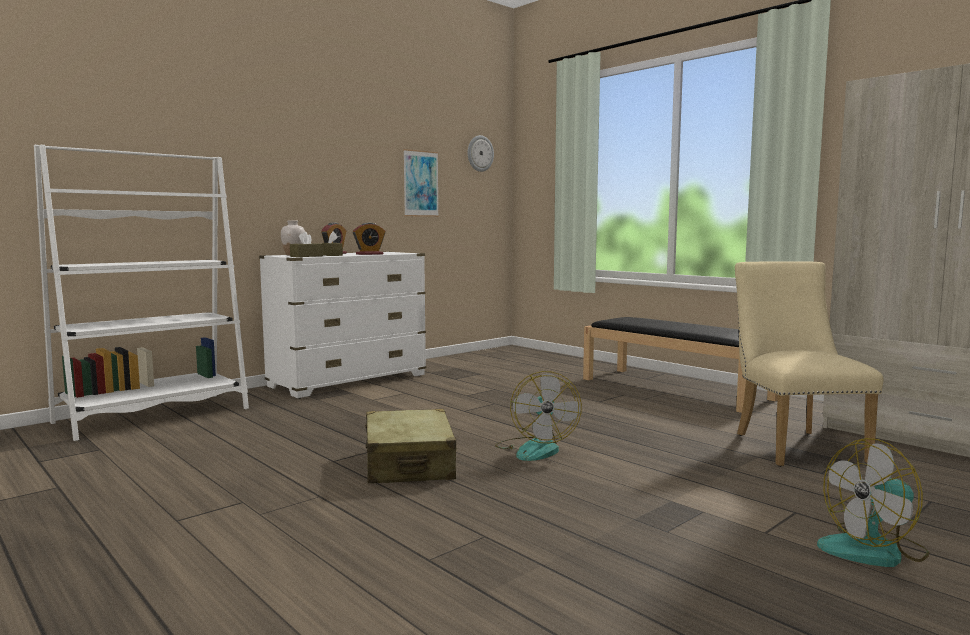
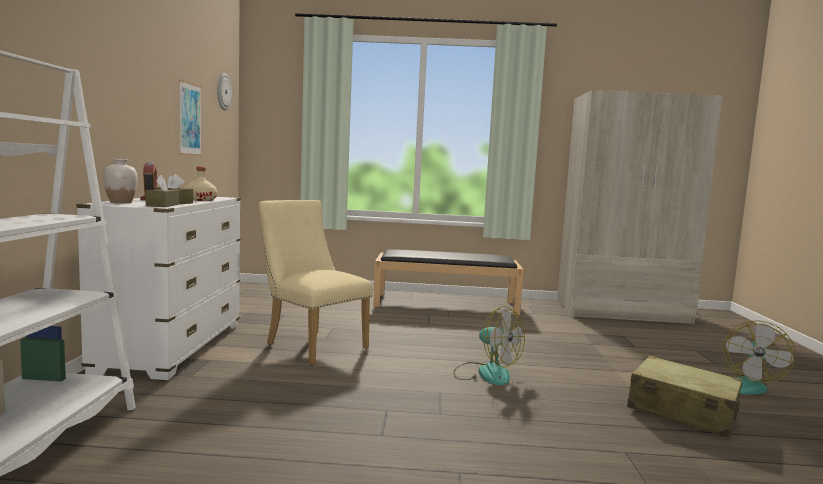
camera: 45 degrees left, 0 degrees up
(369, 254) = (200, 200): alarm clock -> beige bottle
(409, 464) = (444, 415): beige suitcase -> beige suitcase (682, 411)
(793, 445) = (588, 332): beige chair -> beige chair (311, 345)

